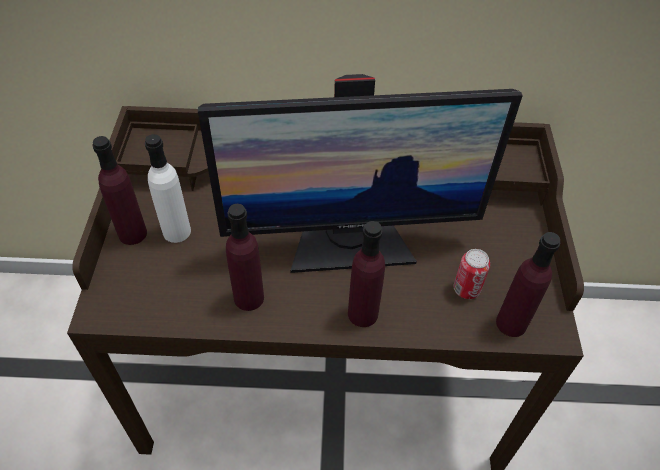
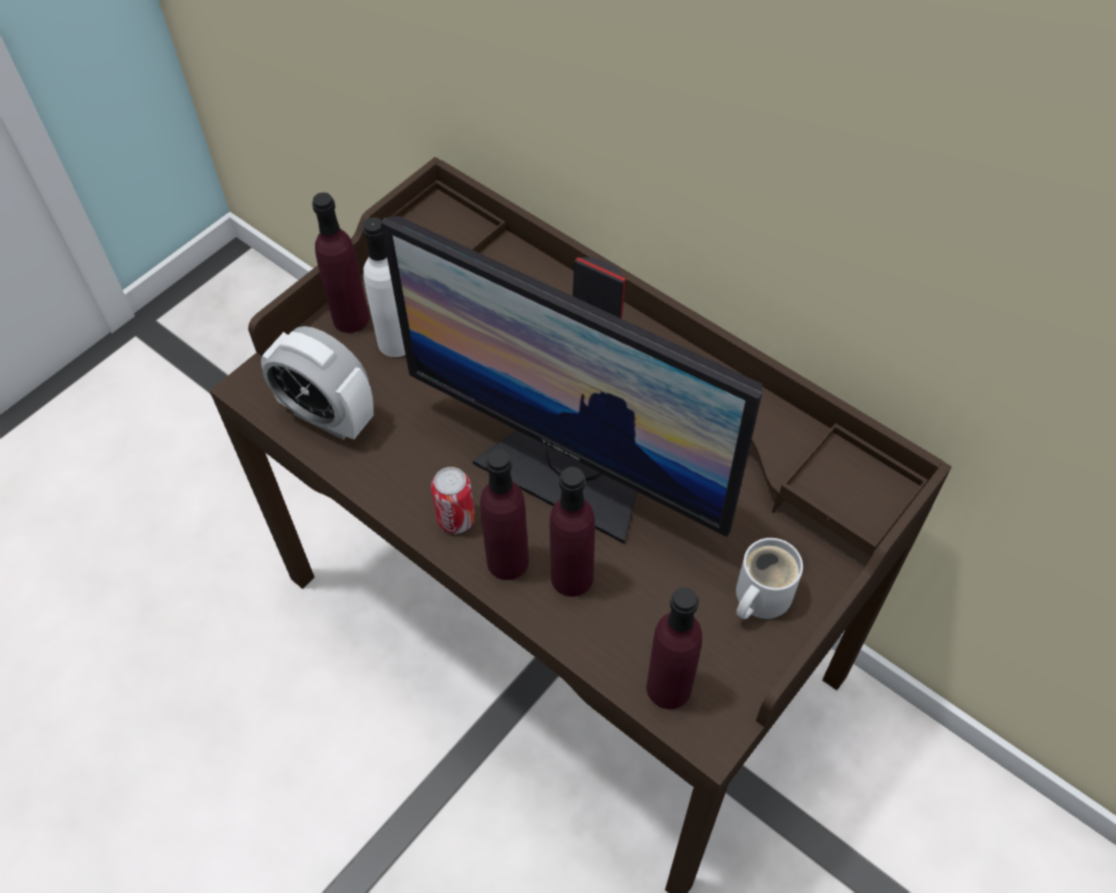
camera: 40 degrees right, 5 degrees up
(170, 299) = (327, 416): none -> alarm clock
(249, 297) = (405, 464): purple bottle -> purple bottle (572, 577)
(466, 289) = (655, 612): can -> can (456, 519)
(506, 247) = (758, 596): none -> white mug

